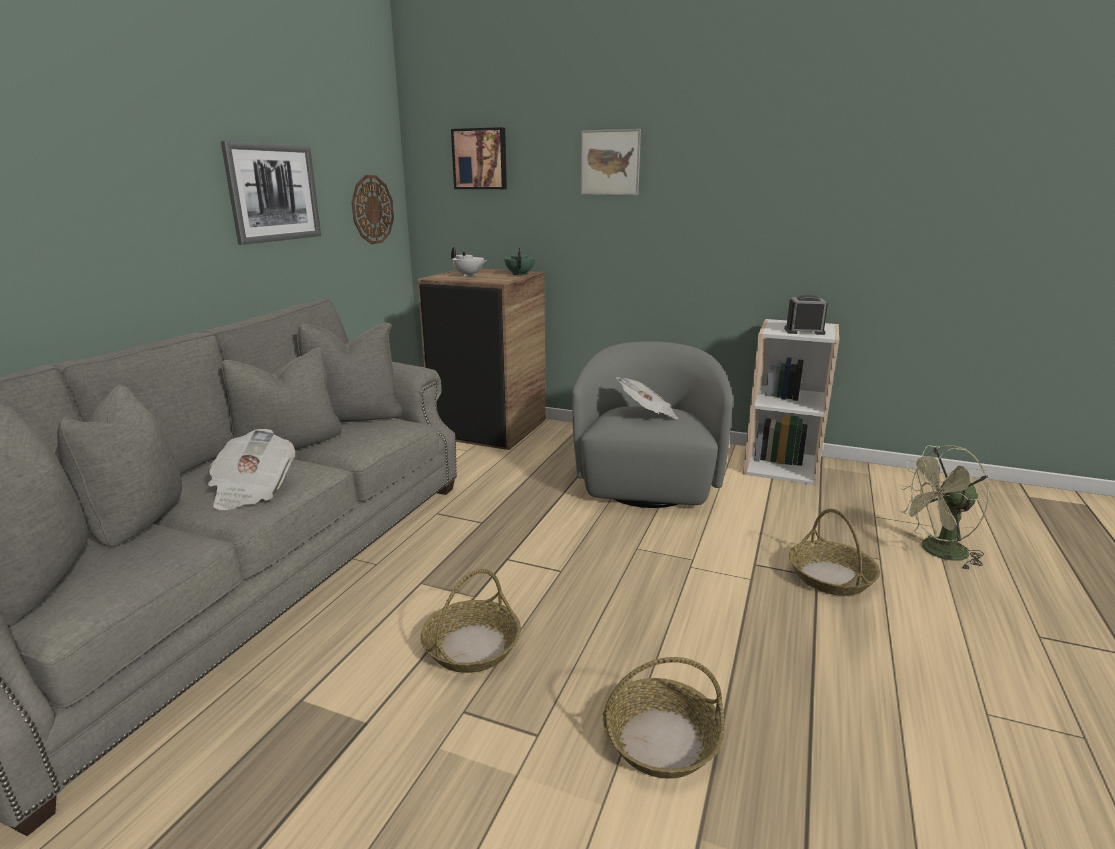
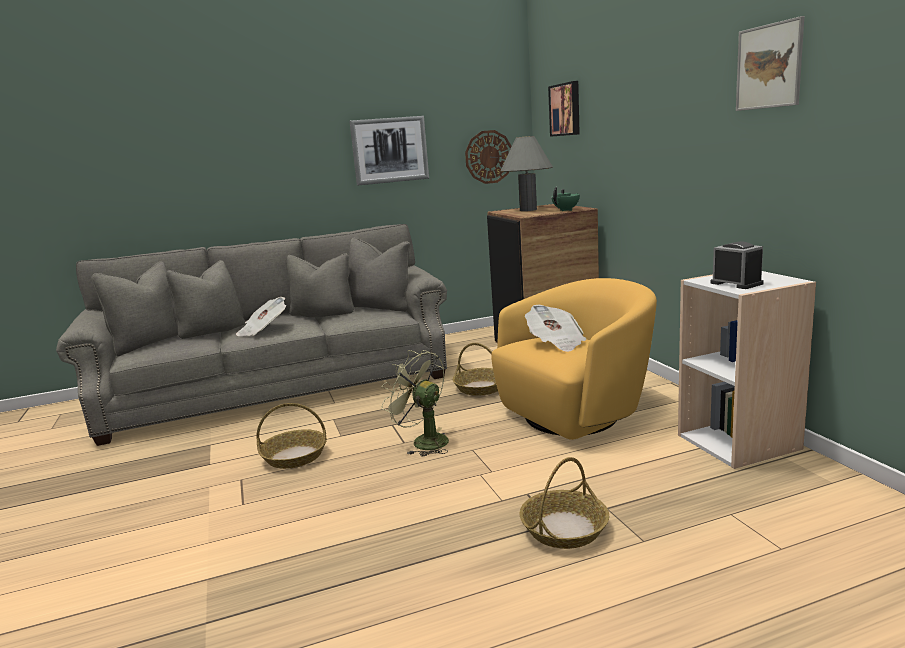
camera: 50 degrees right, 5 degrees down
(469, 275) = (528, 210): white teapot -> grey table lamp
(610, 163) = (637, 104): picture -> picture (769, 66)
(647, 482) = (577, 414): grey armchair -> yellow armchair
(661, 739) = (276, 538): basket -> basket (481, 388)
(936, 552) = (720, 565): green fan -> green fan (423, 441)

